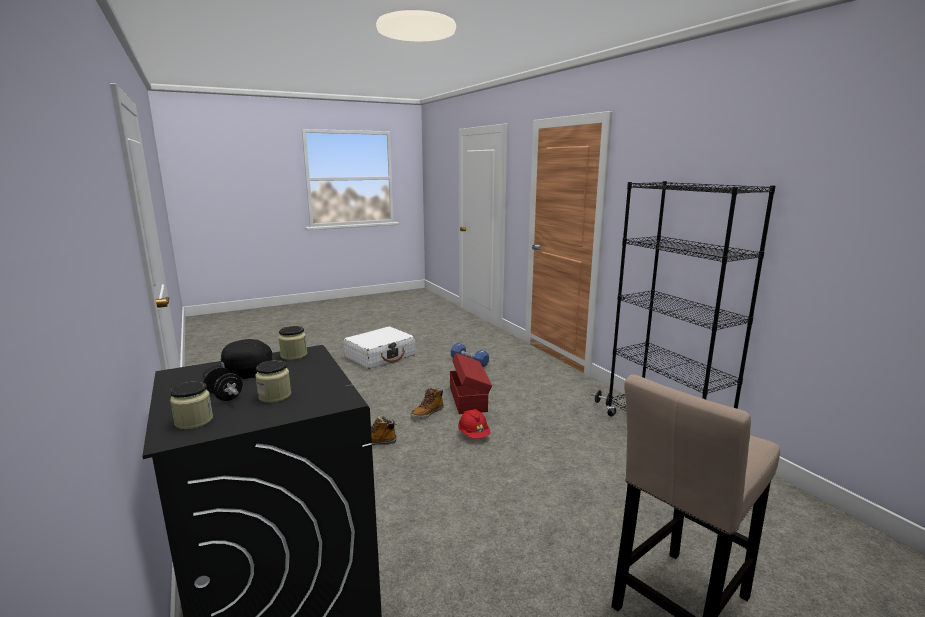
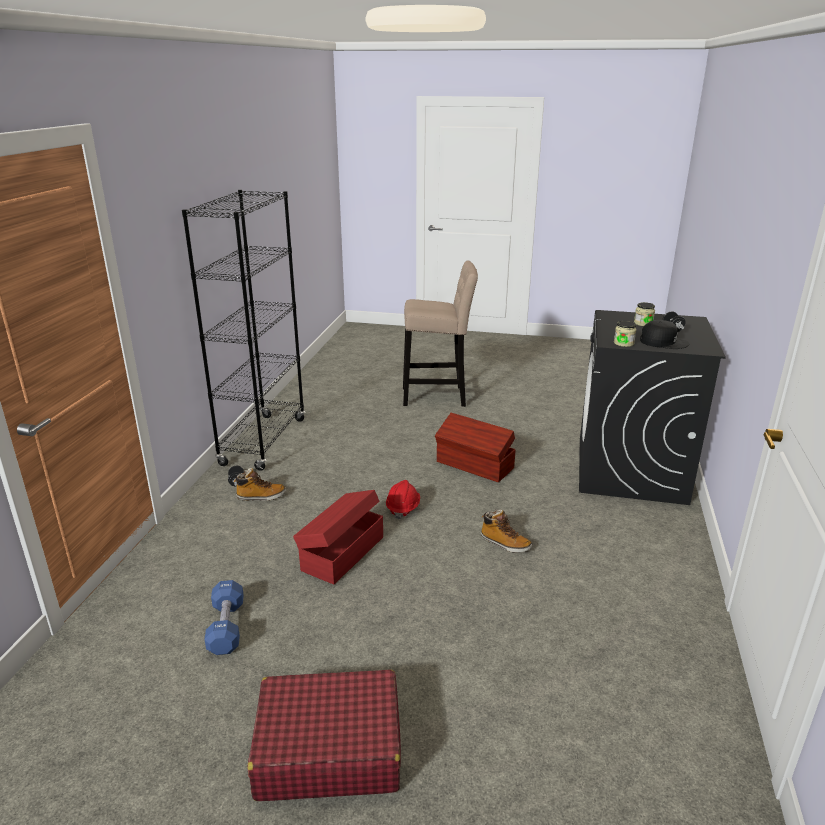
camera: 140 degrees left, 10 degrees up
(194, 421) = (686, 322): jar -> none
(380, 356) = (328, 749): white suitcase -> red suitcase
(427, 413) = (412, 555): boot -> boot (261, 496)
(469, 500) = (475, 465): none -> brown storage box

